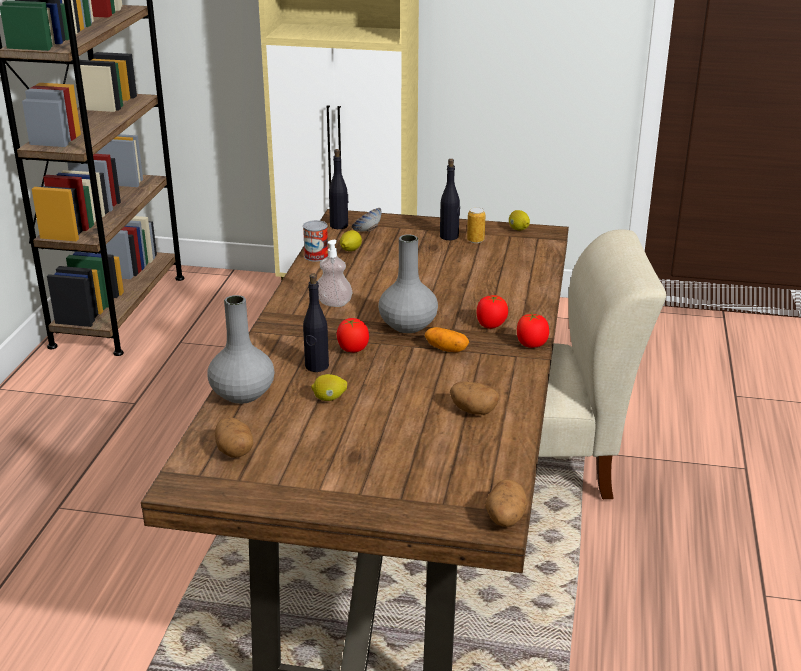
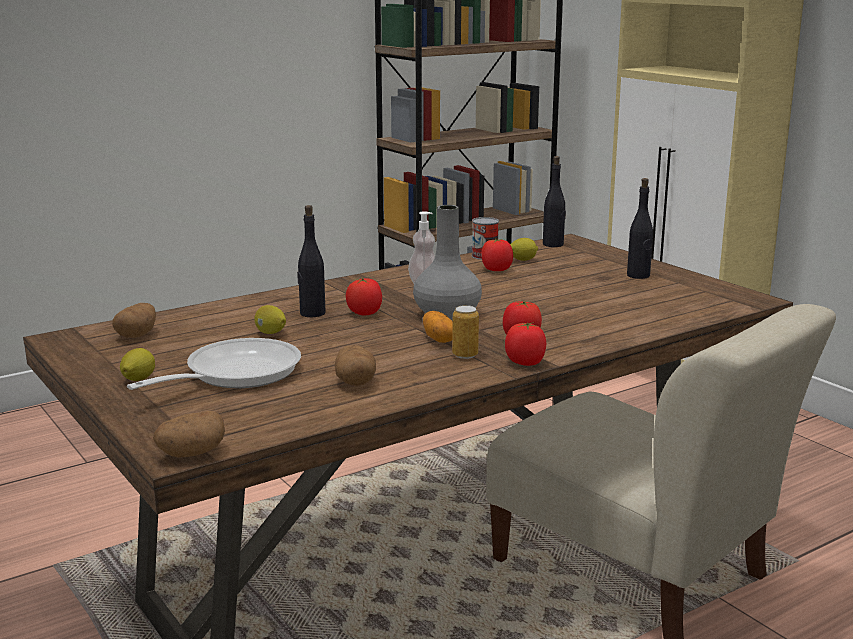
camera: 45 degrees right, 10 degrees down
(243, 394) = (224, 309): grey vase -> none
(352, 267) = (496, 270): none -> tomato
(367, 231) = (568, 253): bowl -> none
(387, 445) = (234, 374): none -> frying pan
(475, 240) = (658, 284): can -> can (465, 355)
(518, 229) = (726, 289): lemon -> lemon (138, 380)

